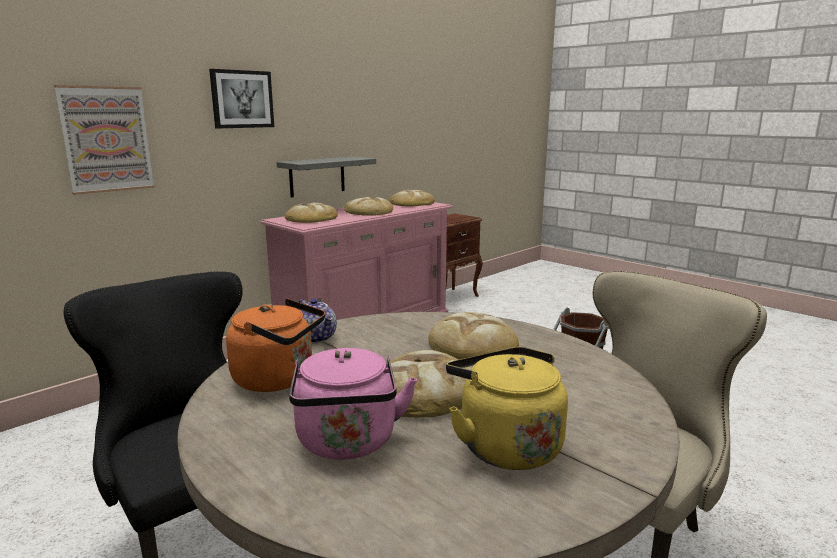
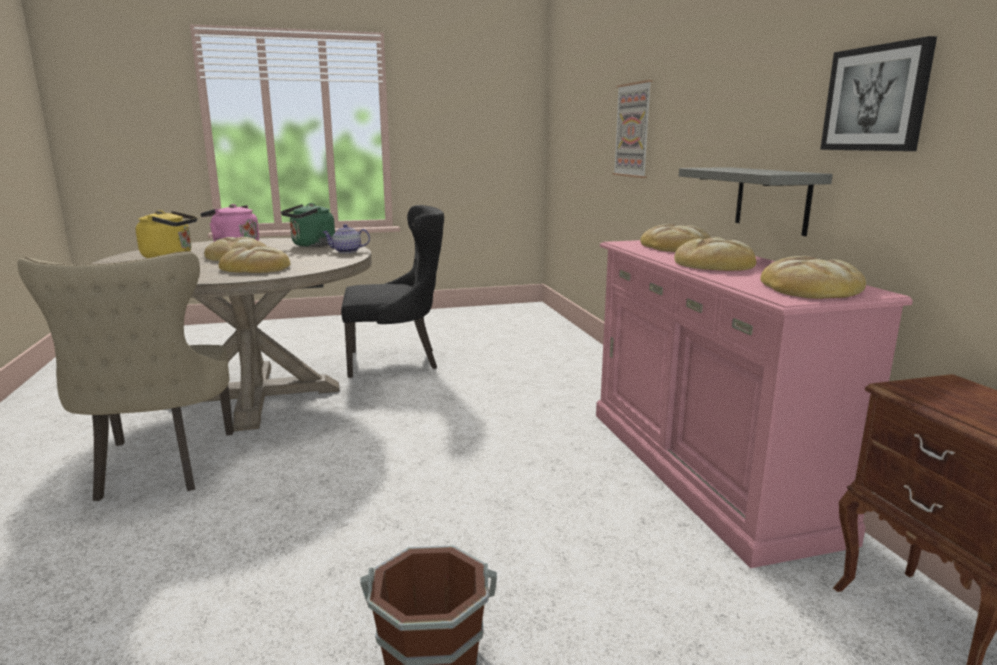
camera: 120 degrees right, 0 degrees up
(242, 99) = (712, 81): picture -> picture (876, 99)
(279, 379) = (311, 245): orange kettle -> green kettle

